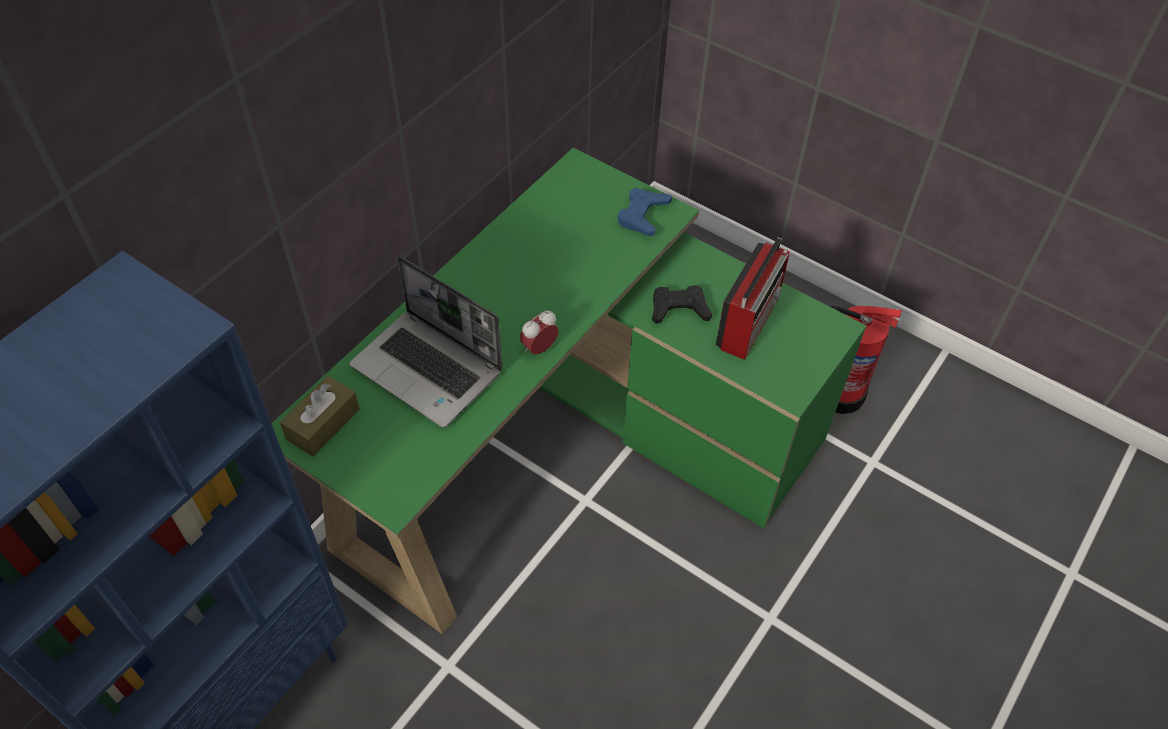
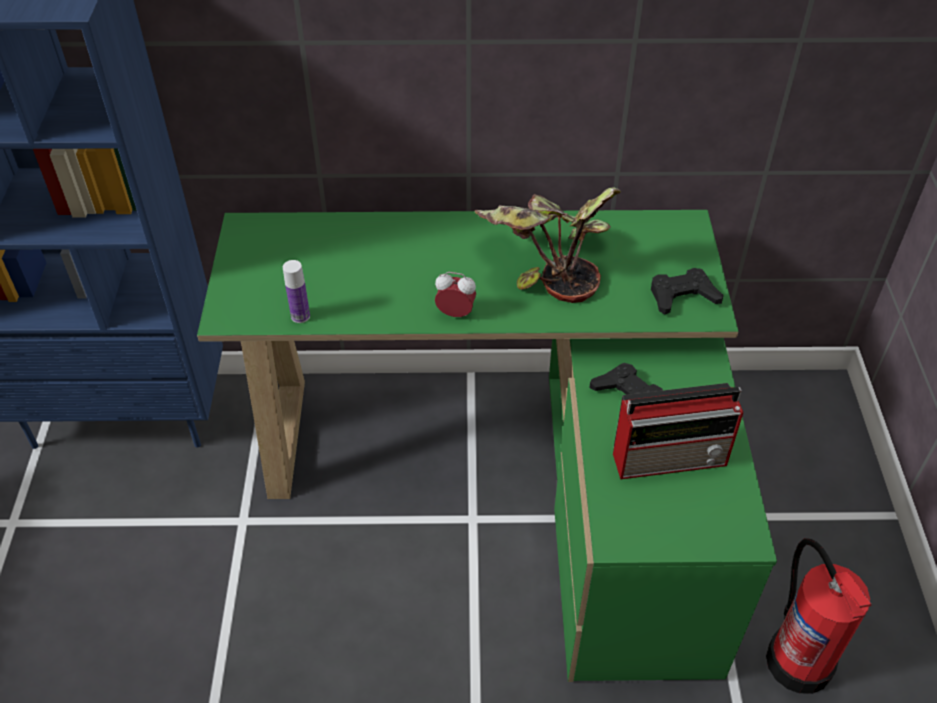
camera: 55 degrees right, 5 degrees down
(323, 424) = (264, 237): brown tissue box -> none
(429, 369) = (369, 263): laptop -> none
(446, 448) = (300, 316): none -> bottle
(537, 266) = (543, 263): none -> potted plant
(643, 215) = (682, 296): blue game controller -> black game controller

